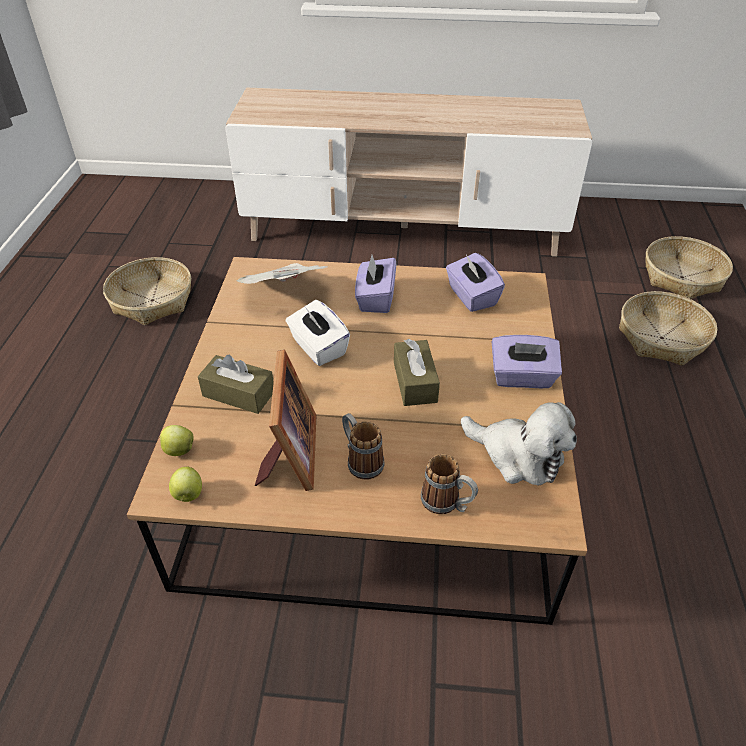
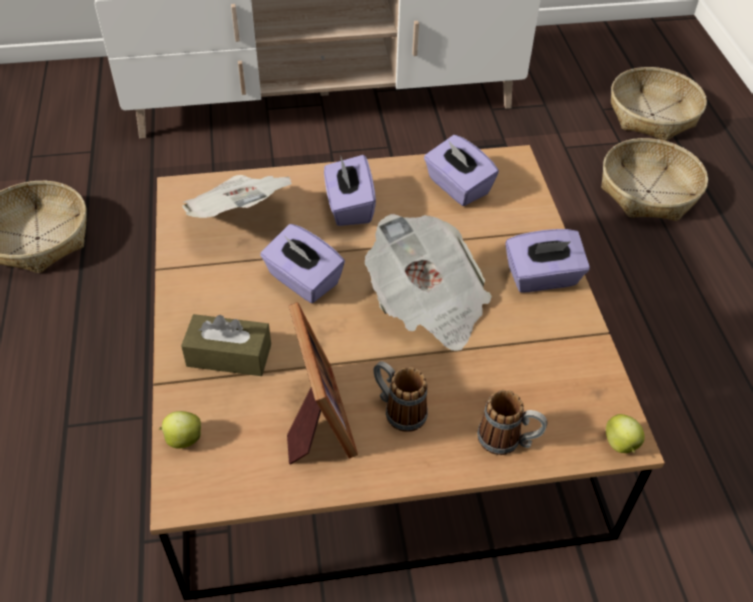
camera: 15 degrees left, 5 degrees up
(188, 495) = (215, 491): apple -> apple (621, 445)
(318, 348) = (303, 280): white tissue box -> purple tissue box
(415, 382) = (428, 304): brown tissue box -> newspaper
(518, 456) = (565, 370): plush toy -> none

